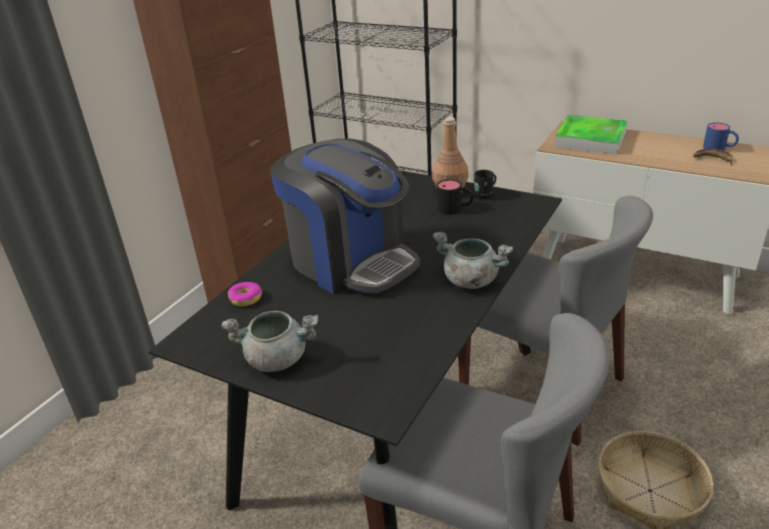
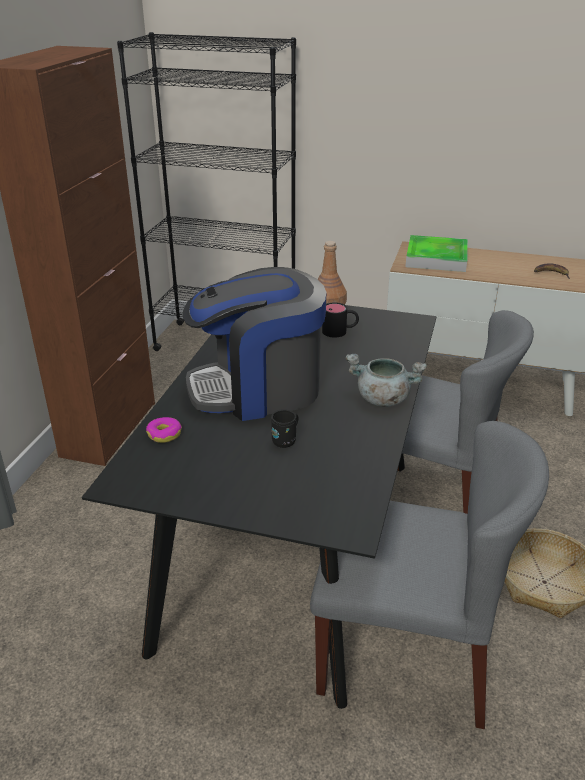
camera: 15 degrees left, 0 degrees up
(277, 359) = (225, 490): grey cooking pot -> none
(351, 261) = (258, 389): coffee machine -> coffee machine turned 135 degrees clockwise
(485, 195) = (363, 316): black mug -> black mug (286, 440)
(719, 148) = (553, 263): blue mug -> none

